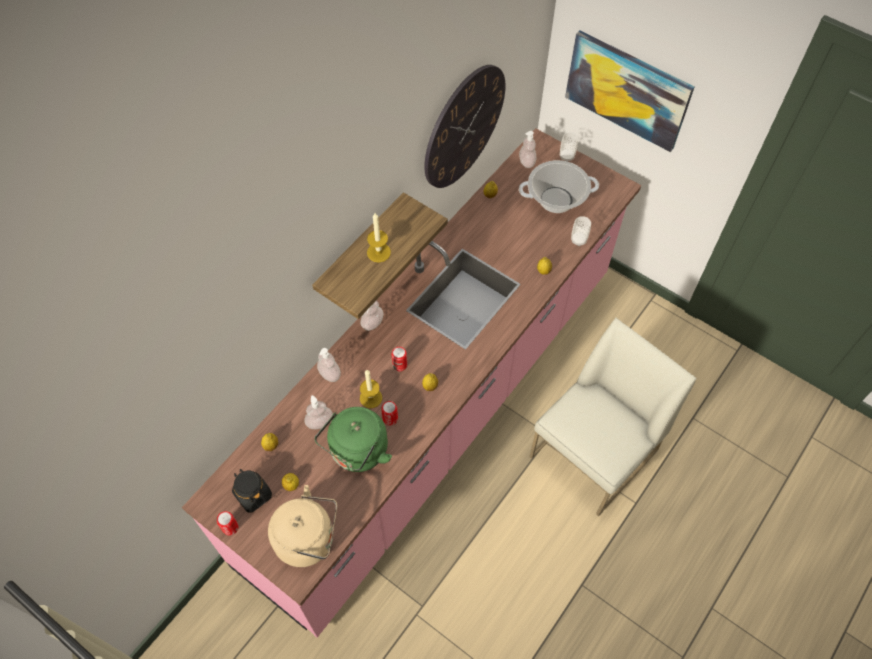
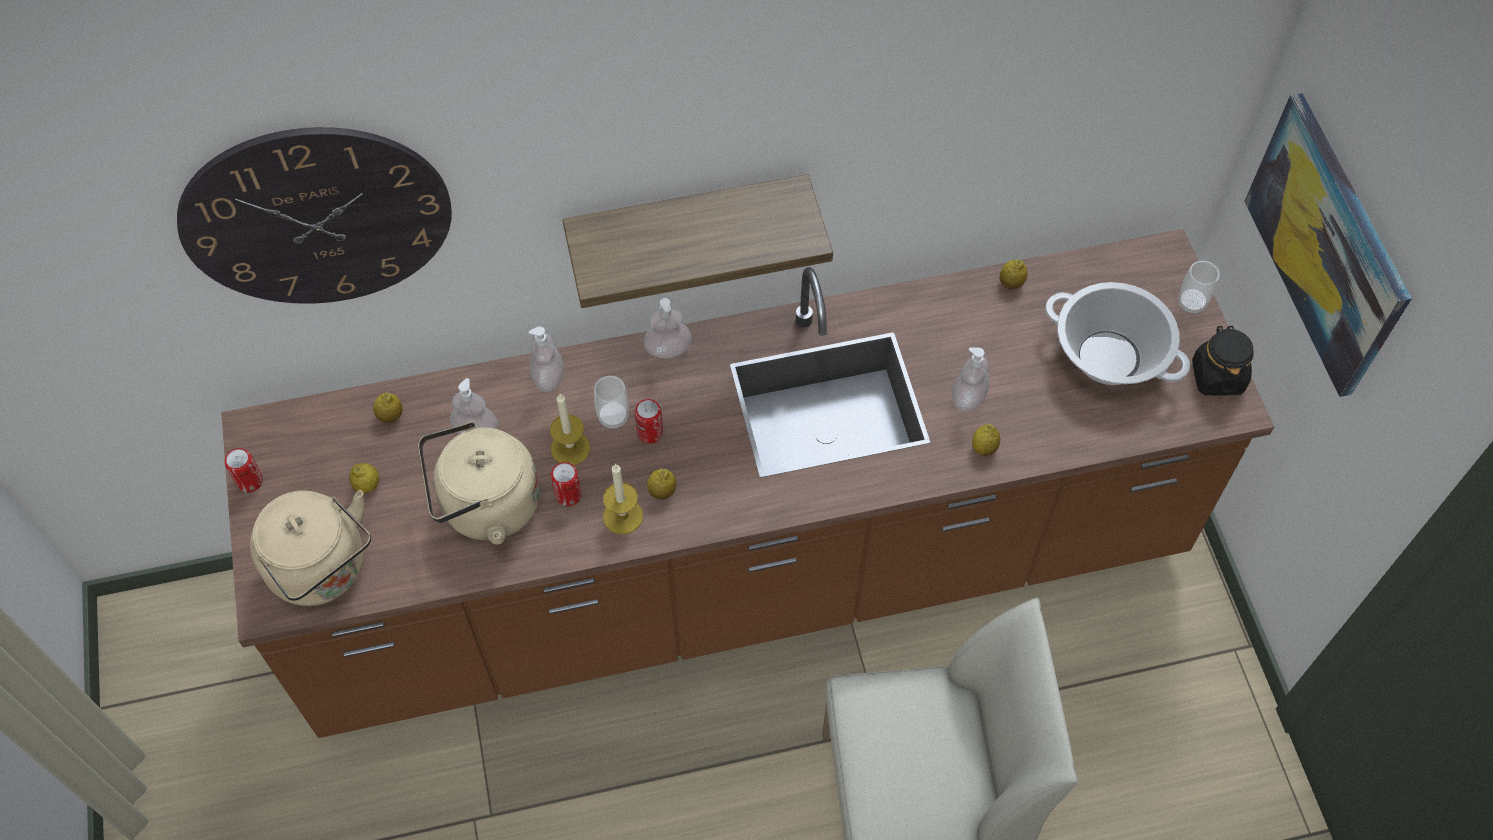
camera: 40 degrees right, 0 degrees up
(253, 495) = (312, 461): black jar -> black jar (1217, 376)
(357, 452) = (485, 507): green kettle -> beige kettle
(378, 252) = (690, 235): candle -> candle (623, 516)
(436, 413) = (746, 571): pink counter -> brown counter
(464, 127) = (987, 135): wall clock -> wall clock (317, 217)
(526, 162) = (1117, 271): soap dispenser -> soap dispenser (968, 398)
(578, 240) = (1084, 440): cup -> cup (613, 417)

